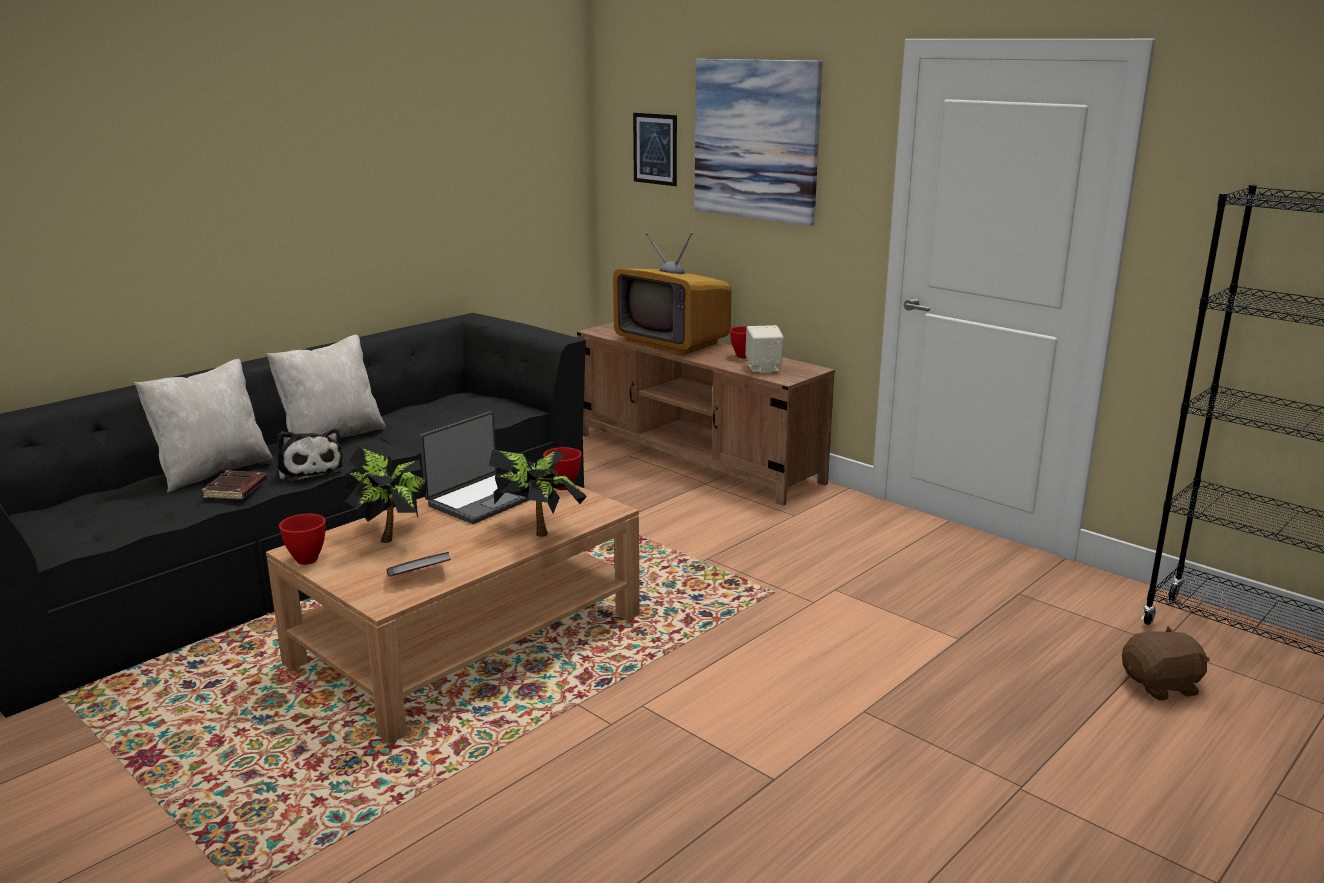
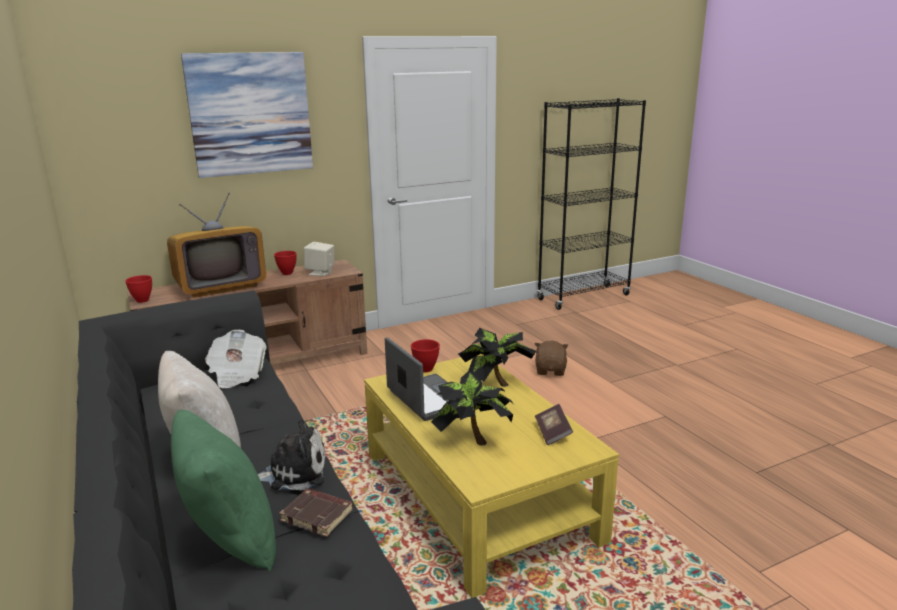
camera: 70 degrees left, 0 degrees up
(212, 471) = (229, 539): beige pillow -> green pillow
(307, 559) = (500, 480): red bowl -> red bowl (141, 300)
(469, 638) = (476, 494): brown coffee table -> yellow coffee table
(497, 410) = (237, 374): none -> newspaper
(655, 149) = (137, 134): picture -> none
(1161, 686) = (608, 321): brown plush toy -> brown plush toy (551, 370)

